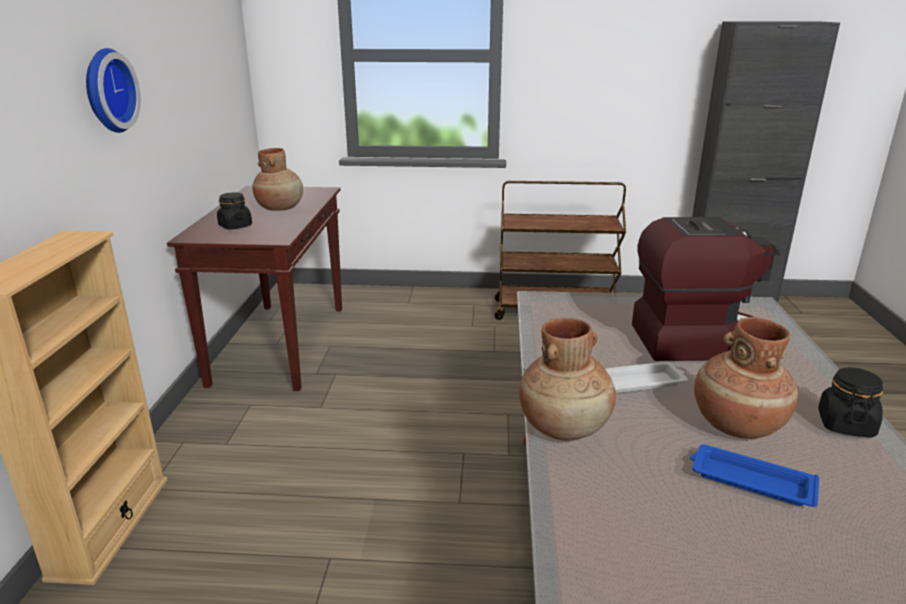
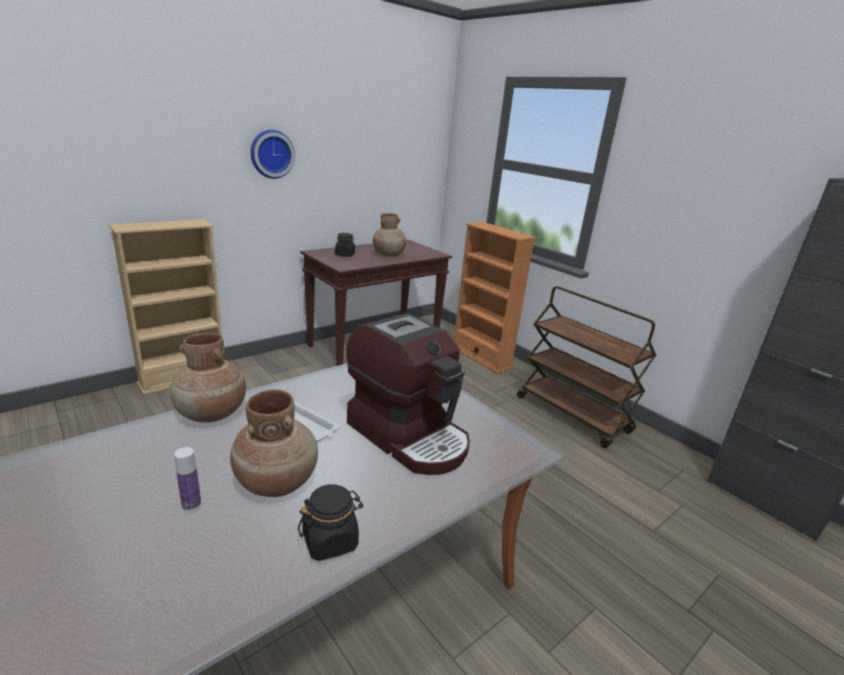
camera: 45 degrees right, 0 degrees up
(405, 302) = (481, 357): none -> orange bookcase
(749, 481) = (191, 504): blue tray -> bottle

